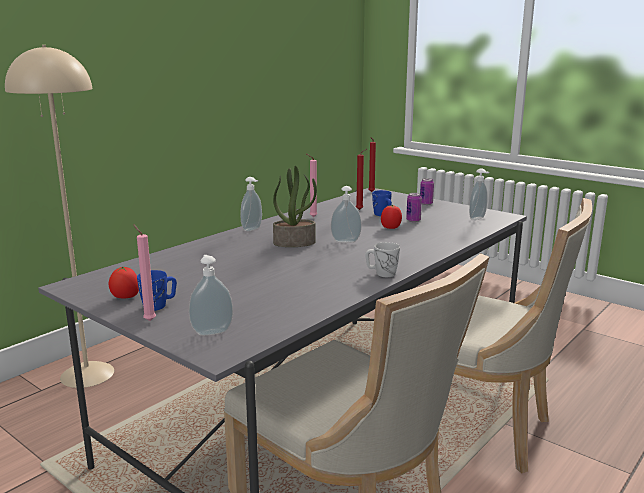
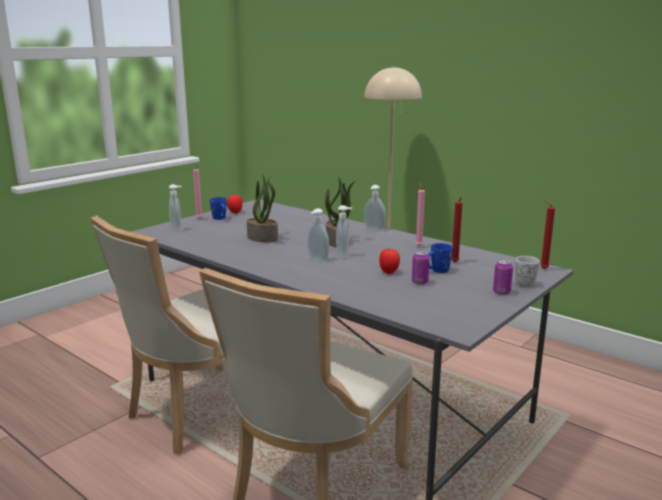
camera: 90 degrees right, 0 degrees up
(275, 274) = (263, 238): none -> potted plant
(381, 273) = (257, 264): white mug -> white mug (524, 283)
(478, 218) = (440, 314): soap dispenser -> soap dispenser (317, 260)

